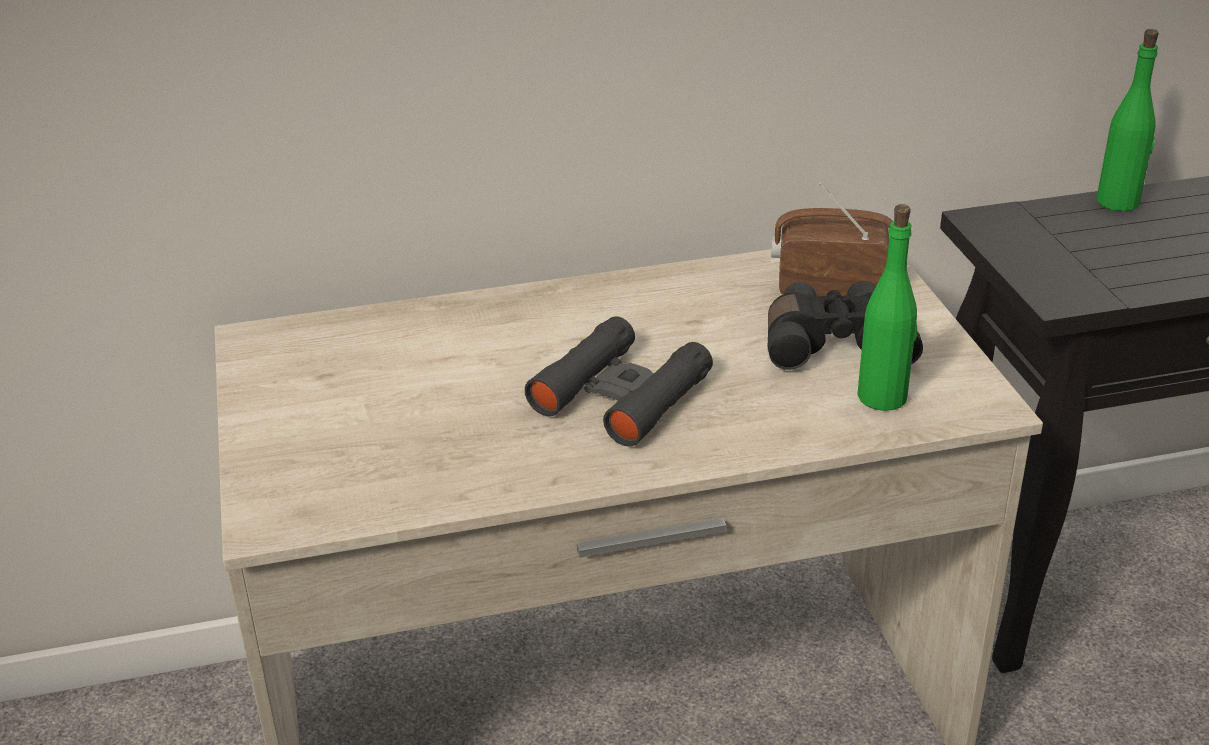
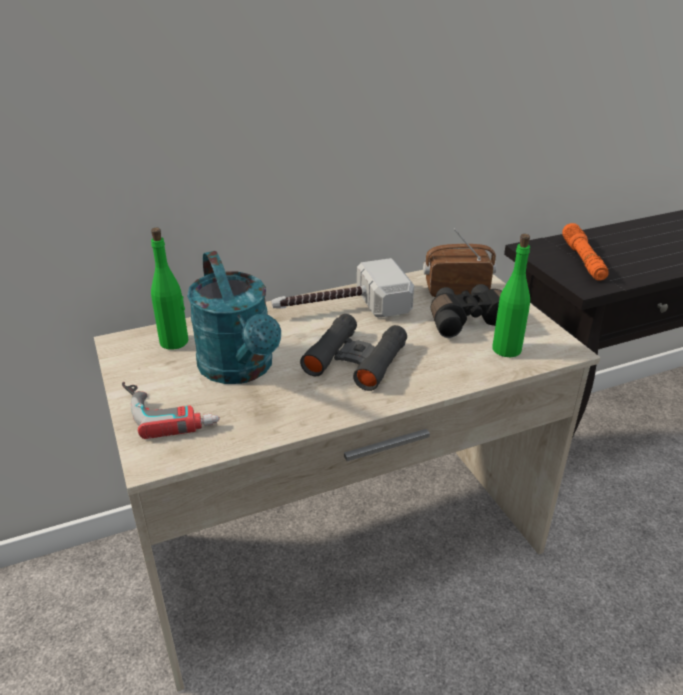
camera: 10 degrees left, 0 degrees up
(309, 449) = (170, 409): none -> power drill
(432, 396) = (241, 370): none -> turquoise watering can
(620, 307) = (339, 309): none -> hammer
(1073, 248) = (583, 260): none -> orange flashlight
(1118, 202) = (595, 235): green bottle -> green bottle (174, 342)

